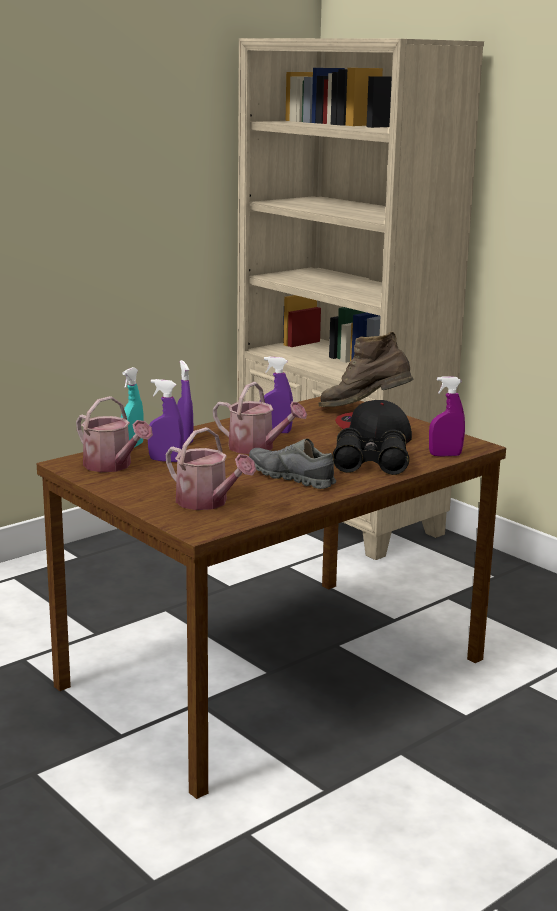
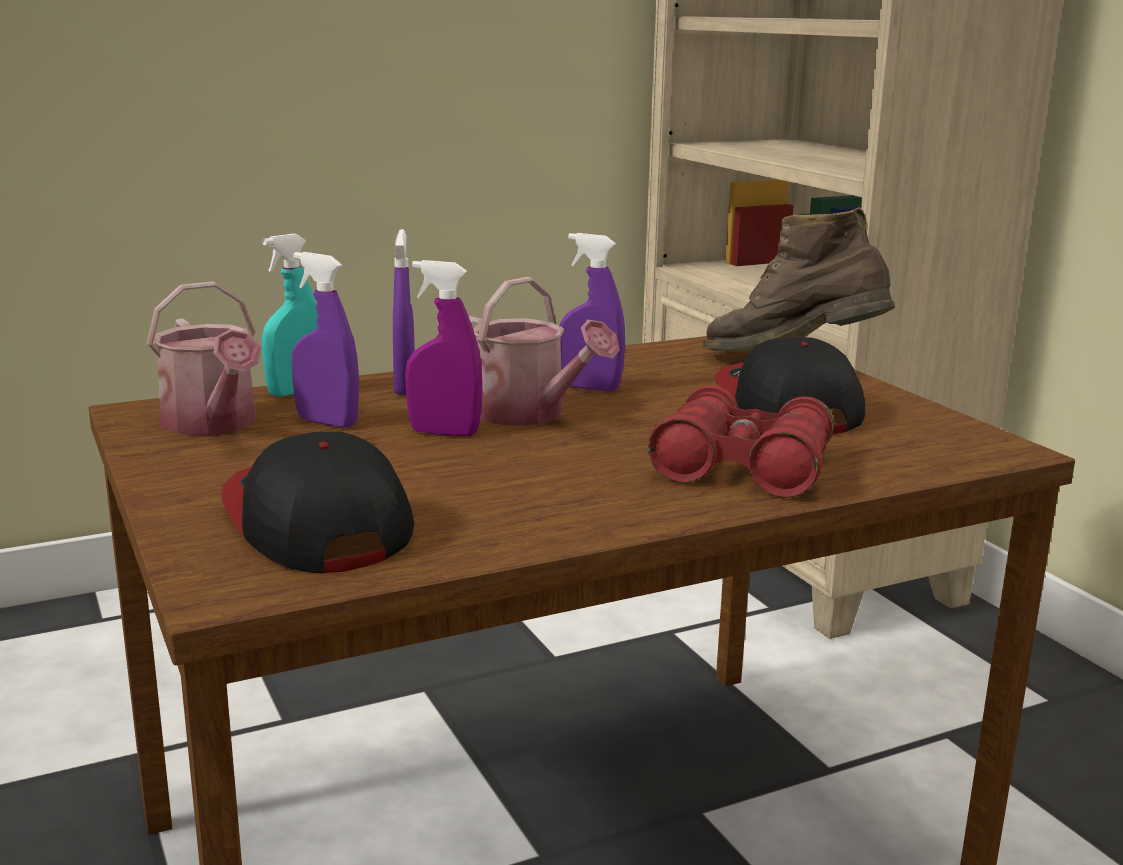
camera: 15 degrees right, 0 degrees up
(207, 503) = (315, 521): watering can -> cap
(291, 477) = (548, 482): grey shoe -> none
(370, 464) = (743, 469): black binoculars -> red binoculars
(445, 455) = (924, 464): purple spray bottle -> purple spray bottle (444, 433)

